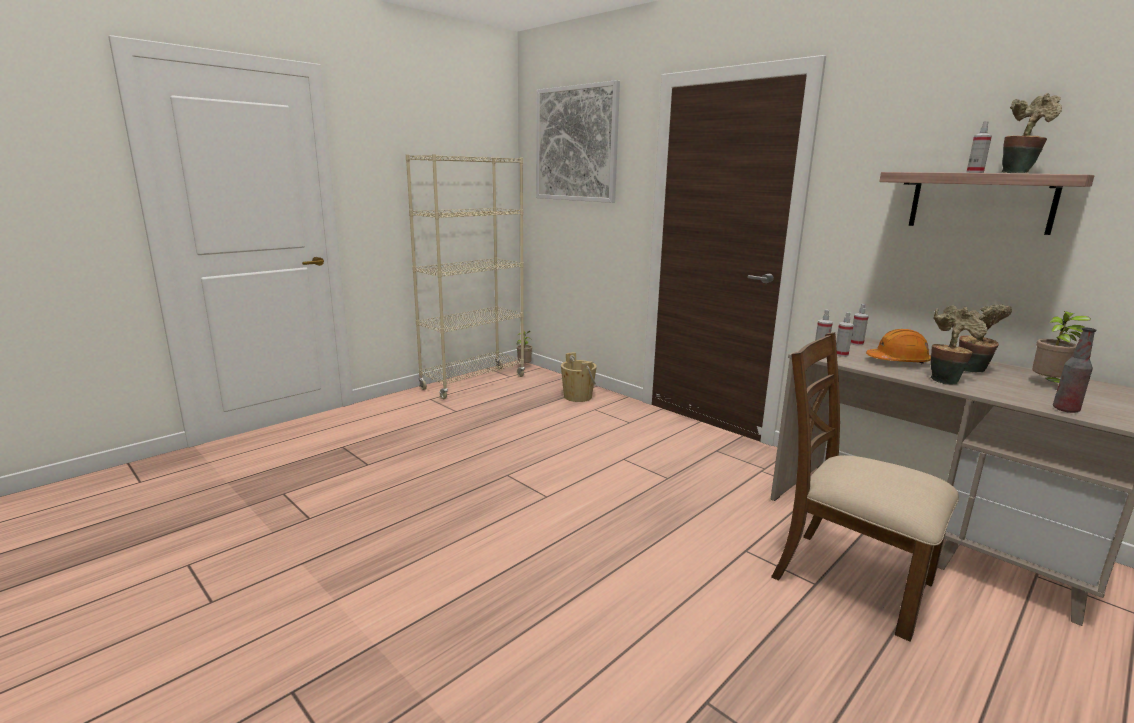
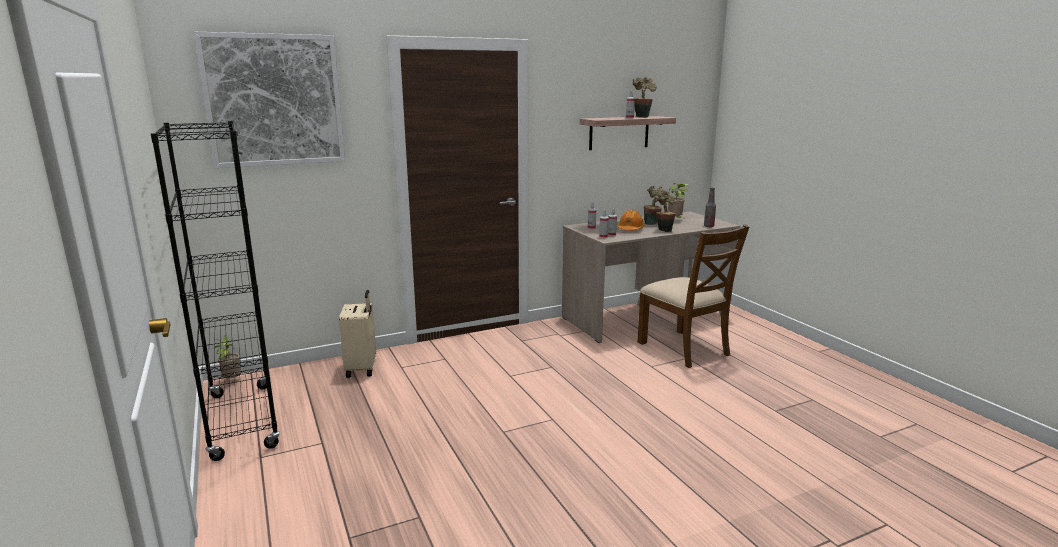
camera: 70 degrees left, 0 degrees up
(473, 382) = (242, 420): beige bookcase -> black bookcase
(577, 397) = (362, 369): beige bucket -> beige suitcase
(849, 578) = (684, 348): brown chair -> brown chair turned 90 degrees counterclockwise

